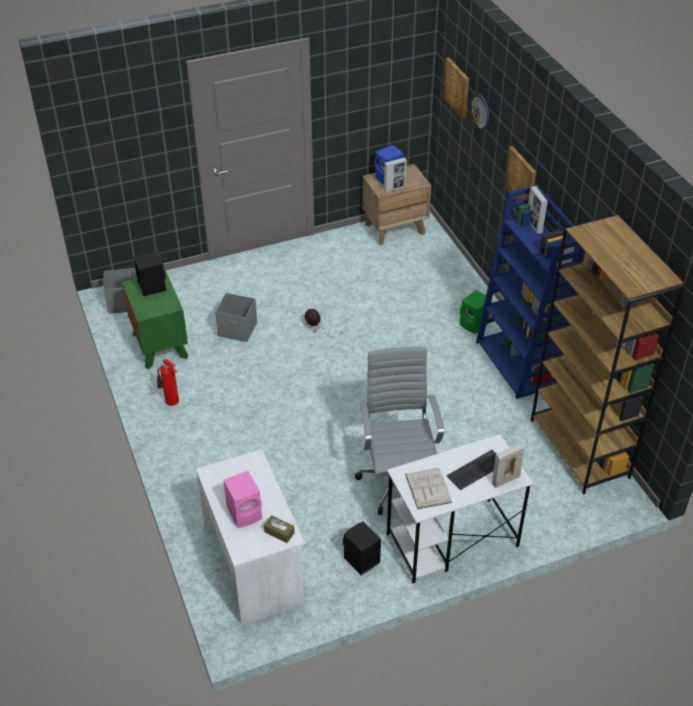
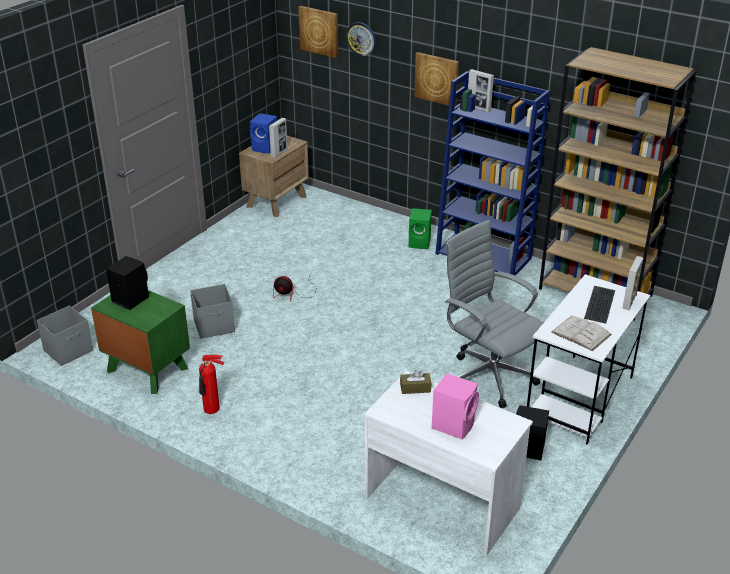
camera: 35 degrees left, 10 degrees down
(279, 532) = (502, 424): brown tissue box -> brown tissue box (415, 388)

